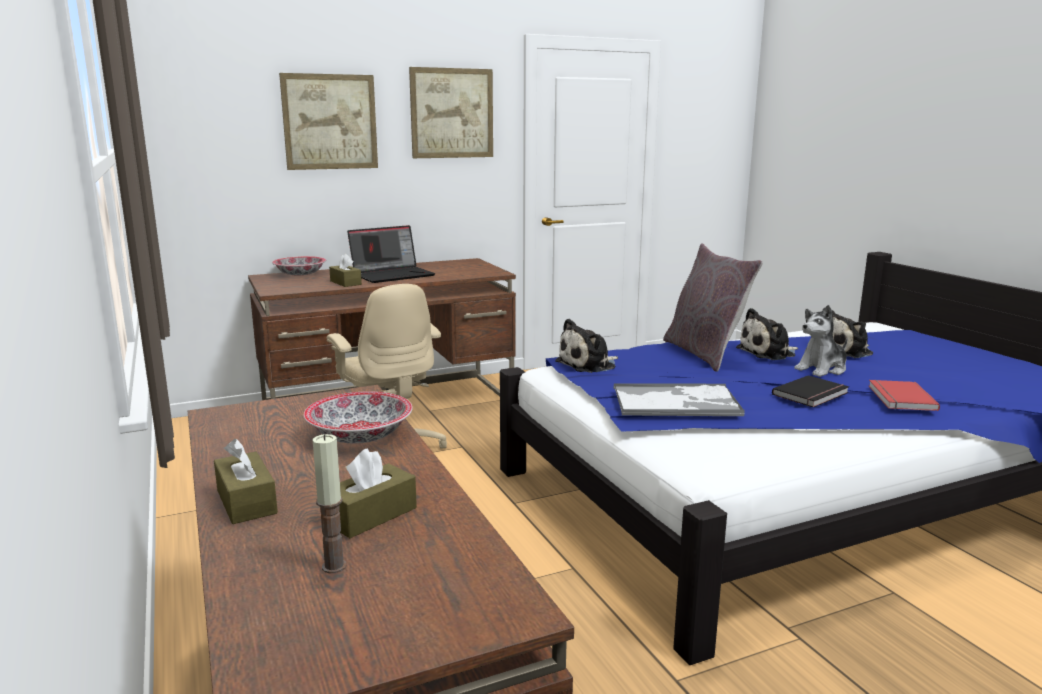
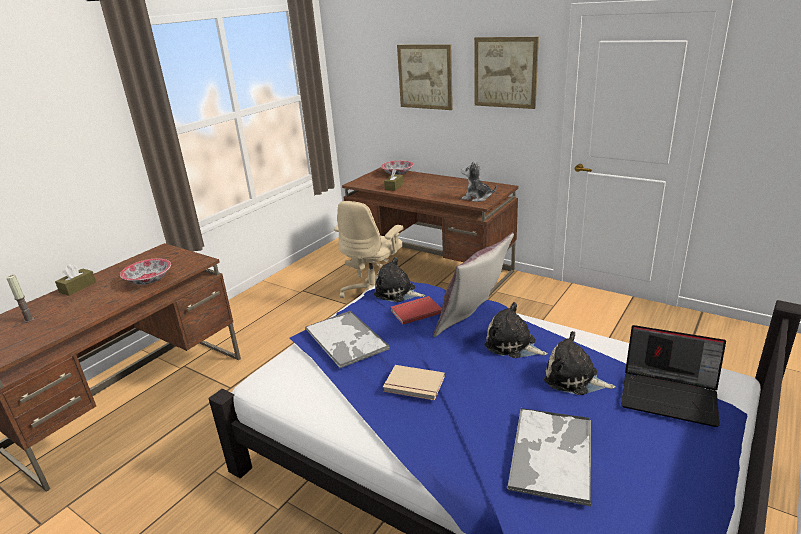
camera: 60 degrees right, 10 degrees up
(371, 515) = (70, 311): brown tissue box -> none
(393, 275) = (430, 187): laptop -> laptop (670, 395)
(812, 394) = (414, 385): black book -> beige book
(822, 369) = (495, 378): plush toy -> plush toy (477, 198)
(899, 398) = (447, 427): red book -> red book (415, 311)
(956, 378) = (551, 453): none -> tray

